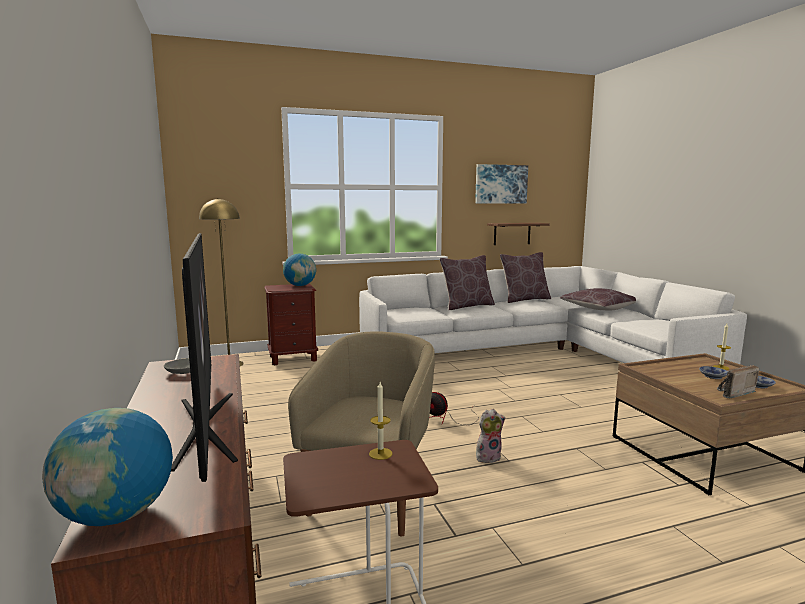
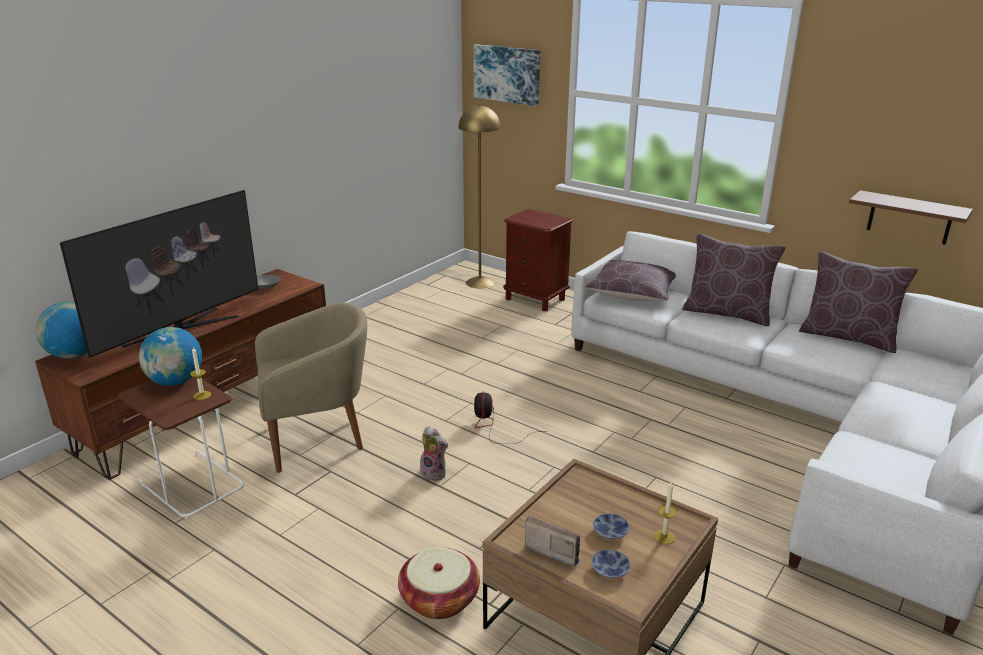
camera: 55 degrees right, 15 degrees up
(300, 285) = (551, 219): globe -> globe (176, 381)
(500, 184) = (901, 126): picture -> picture (507, 74)
(599, 308) = (901, 402): brown pillow -> brown pillow (632, 292)
(666, 503) = (439, 599): none -> basket

